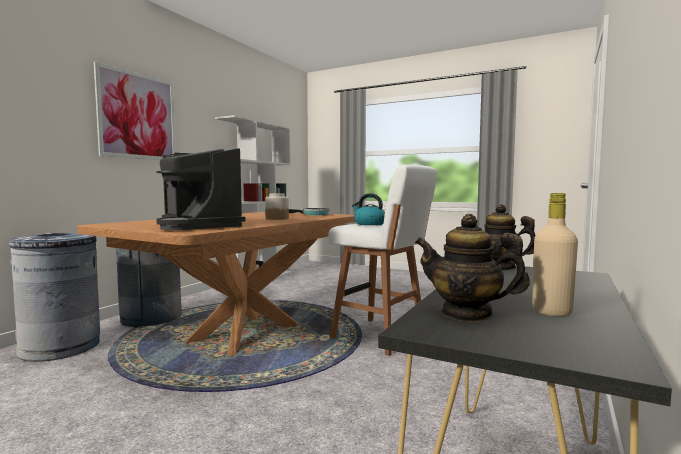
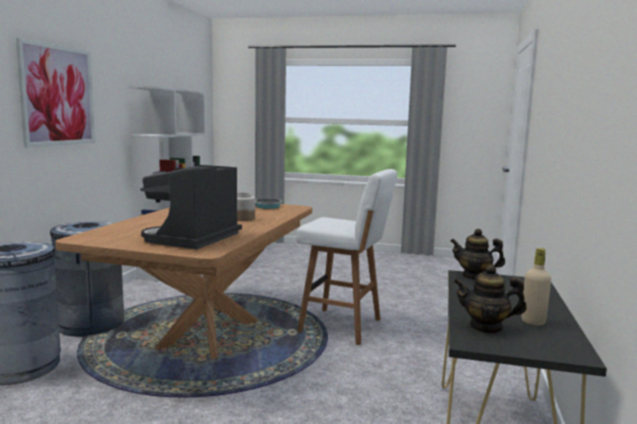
camera: 15 degrees left, 5 degrees up
(199, 226) = (193, 239): coffee machine -> coffee machine turned 75 degrees clockwise
(369, 224) = (333, 222): kettle -> none

